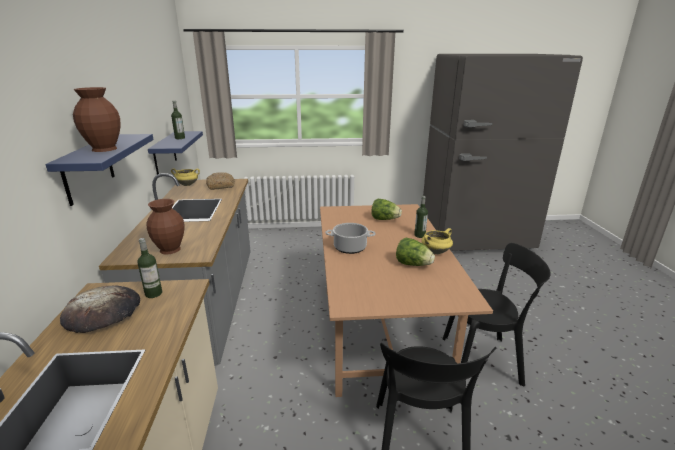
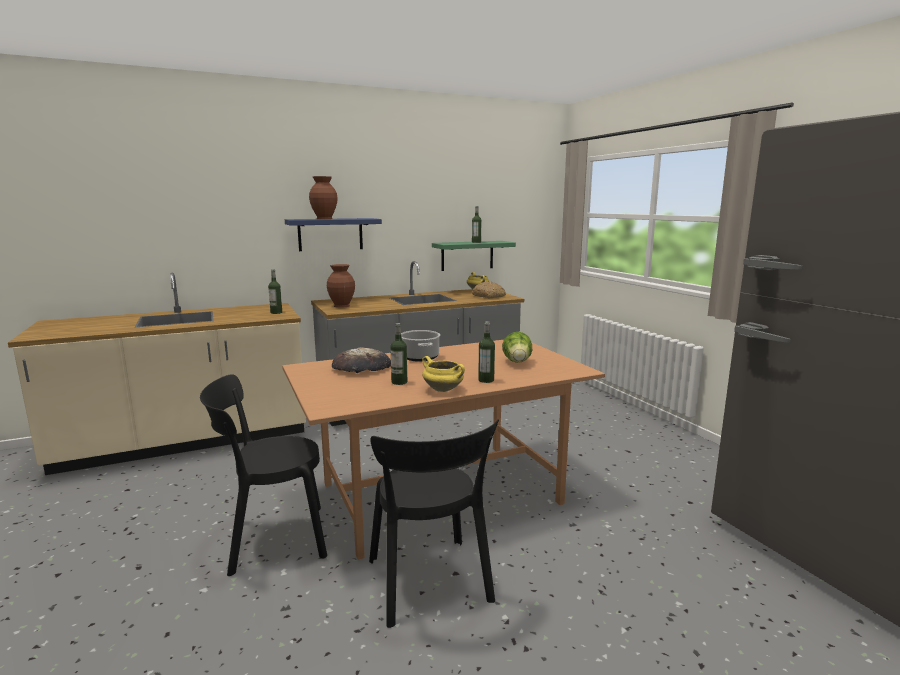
camera: 70 degrees right, 10 degrees down
(103, 312) = (252, 309): bread -> bread (361, 367)
(164, 153) = (467, 255): blue shelf -> green shelf
(413, 264) = (399, 382): lettuce -> bottle

